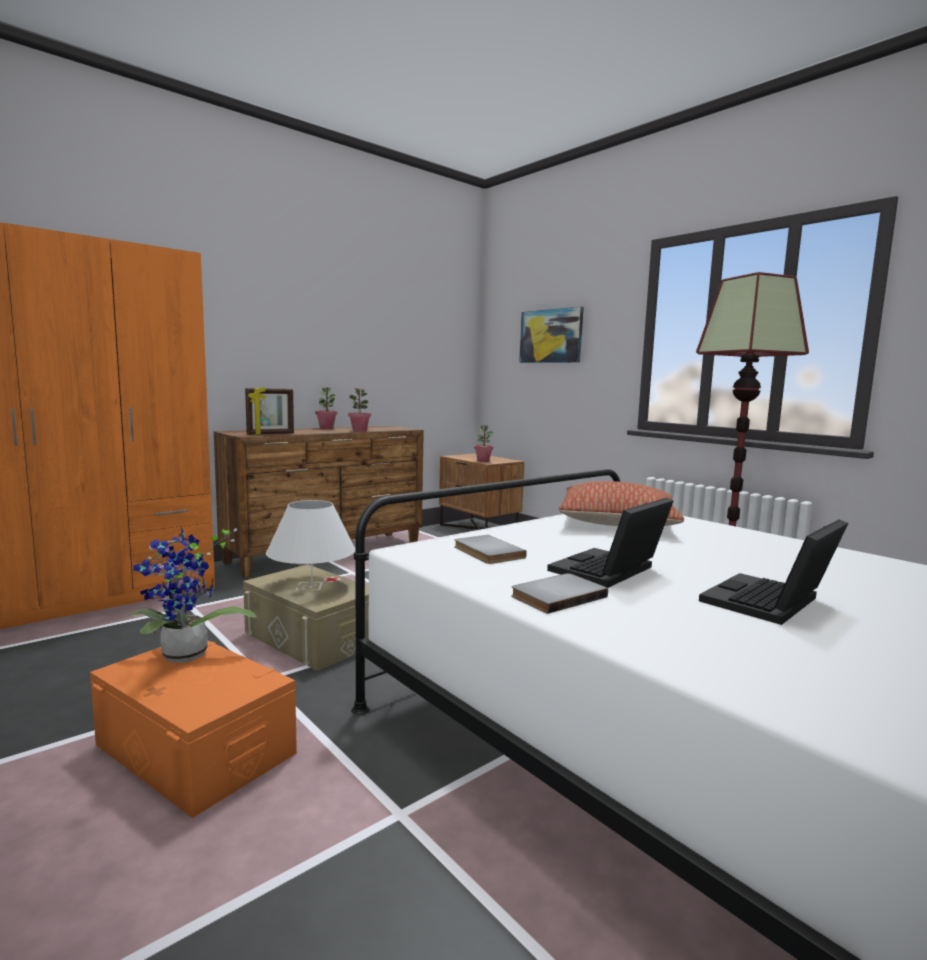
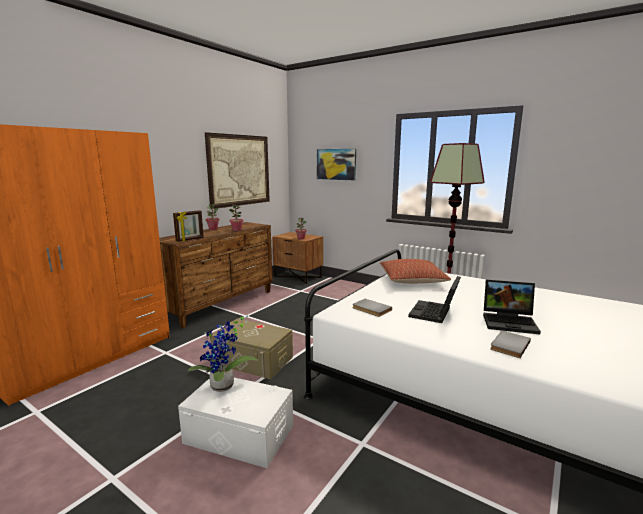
camera: 15 degrees left, 5 degrees up
(195, 749) = (239, 434): orange storage box -> white storage box
(312, 585) = (252, 332): white table lamp -> none
(386, 341) = (239, 170): none -> picture
(556, 595) = (425, 331): grey book -> grey book (508, 345)
(770, 604) = (510, 322): laptop -> laptop turned 105 degrees counterclockwise

